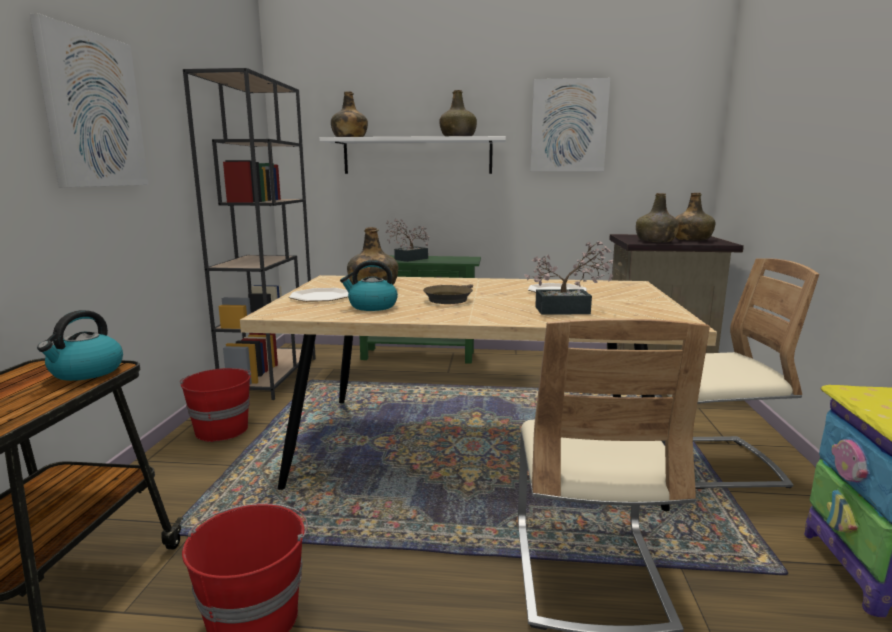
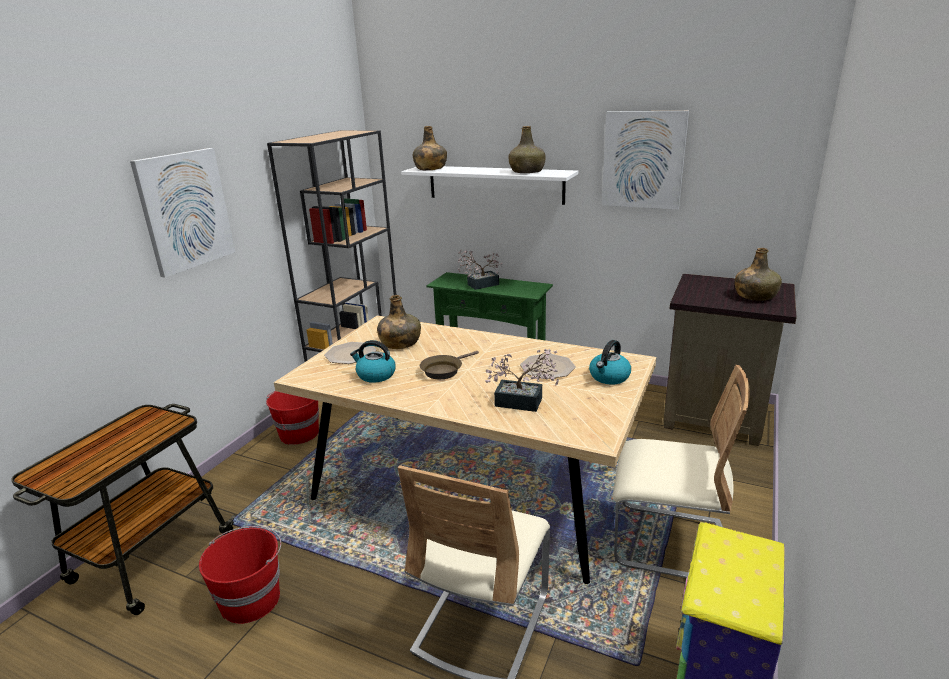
camera: 20 degrees right, 10 degrees up
(86, 372) = (162, 425): kettle -> kettle (609, 377)
(655, 241) = (708, 298): green bottle -> none

